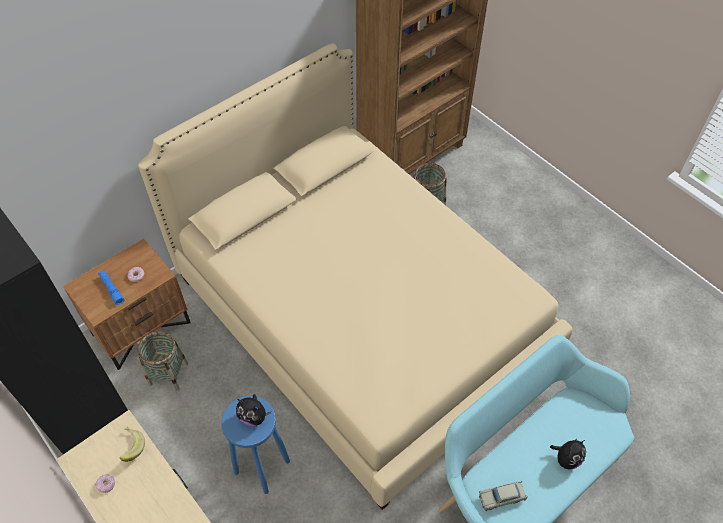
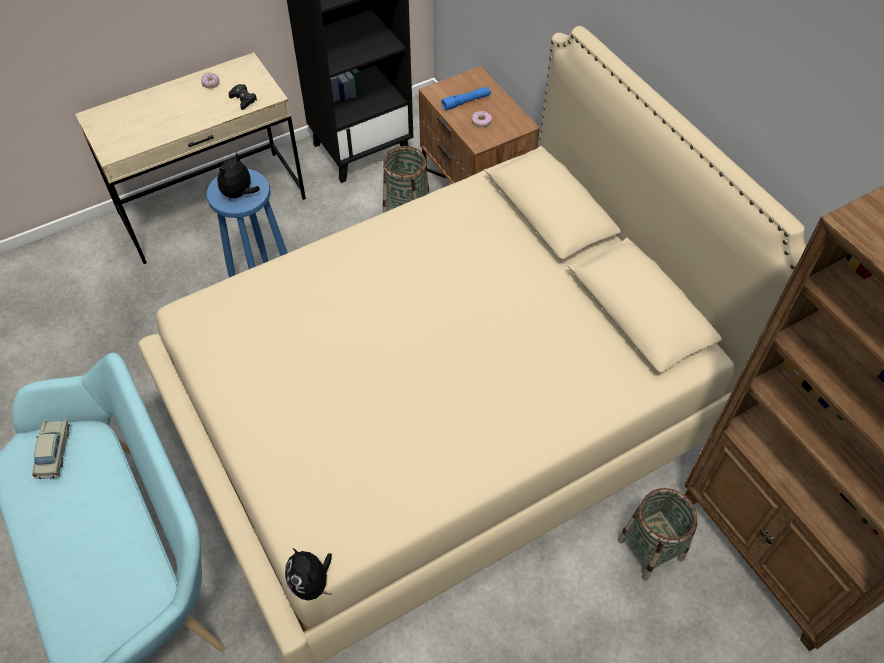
camera: 100 degrees right, 0 degrees up
(131, 447) = (243, 99): banana -> black game controller
(566, 459) = (65, 552): plush toy -> plush toy (312, 583)

